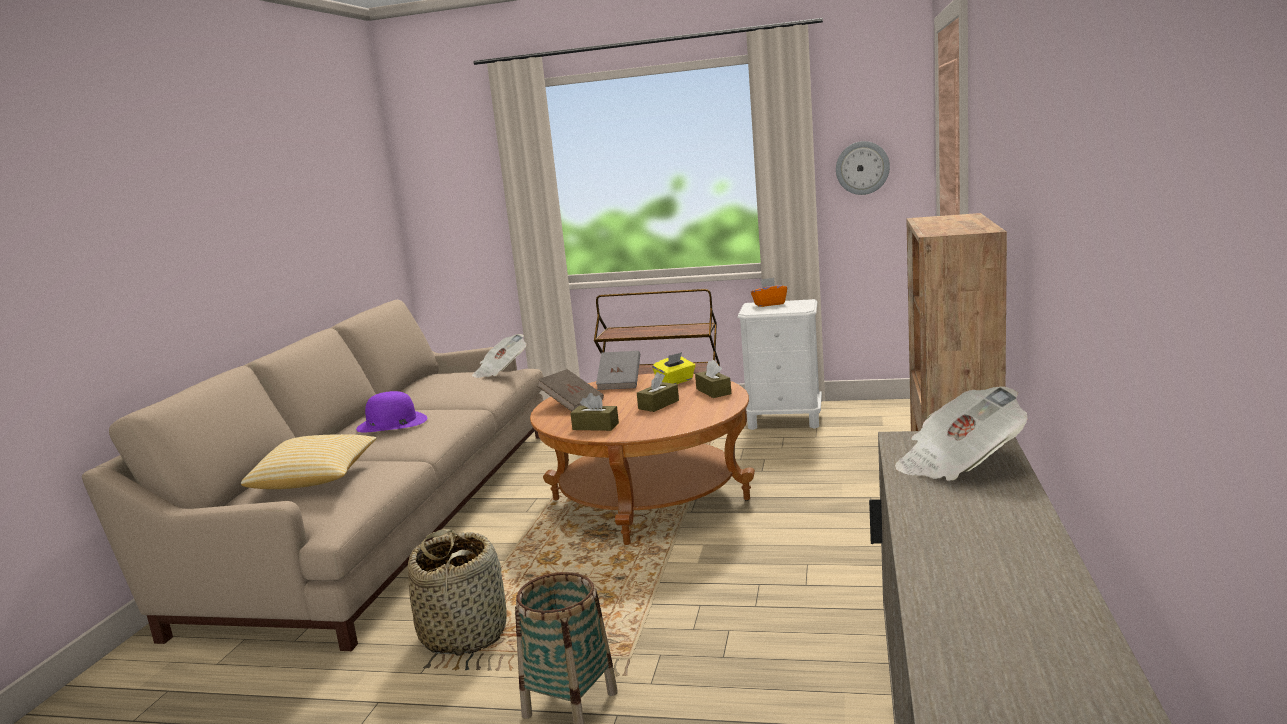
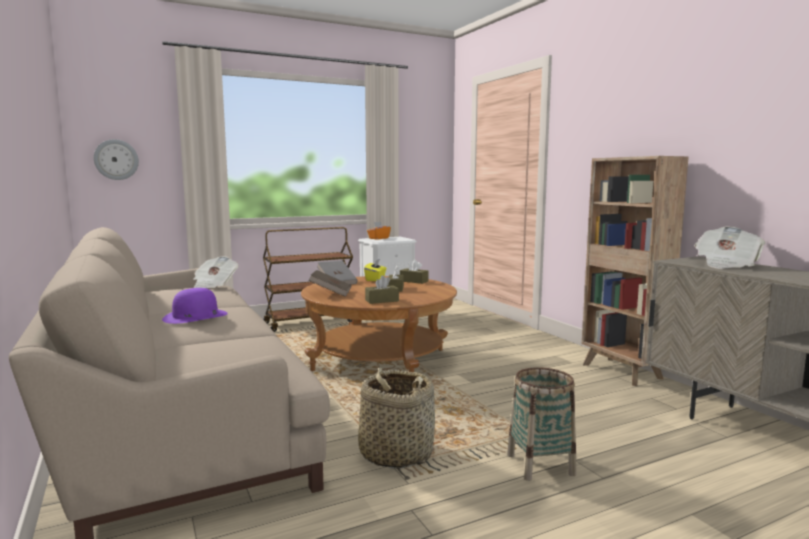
camera: 40 degrees left, 5 degrees down
(315, 480) = (214, 353): pillow -> none
(862, 168) = (419, 159): wall clock -> wall clock (116, 159)

